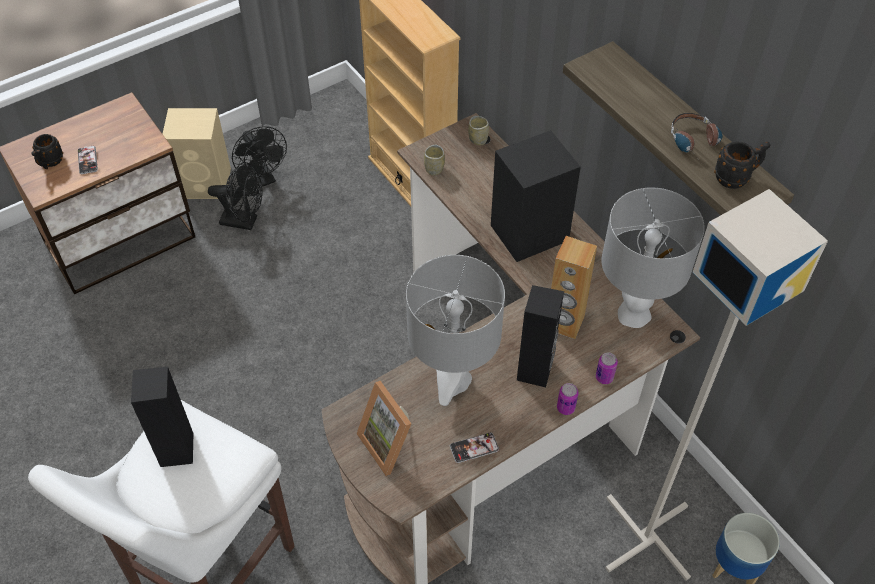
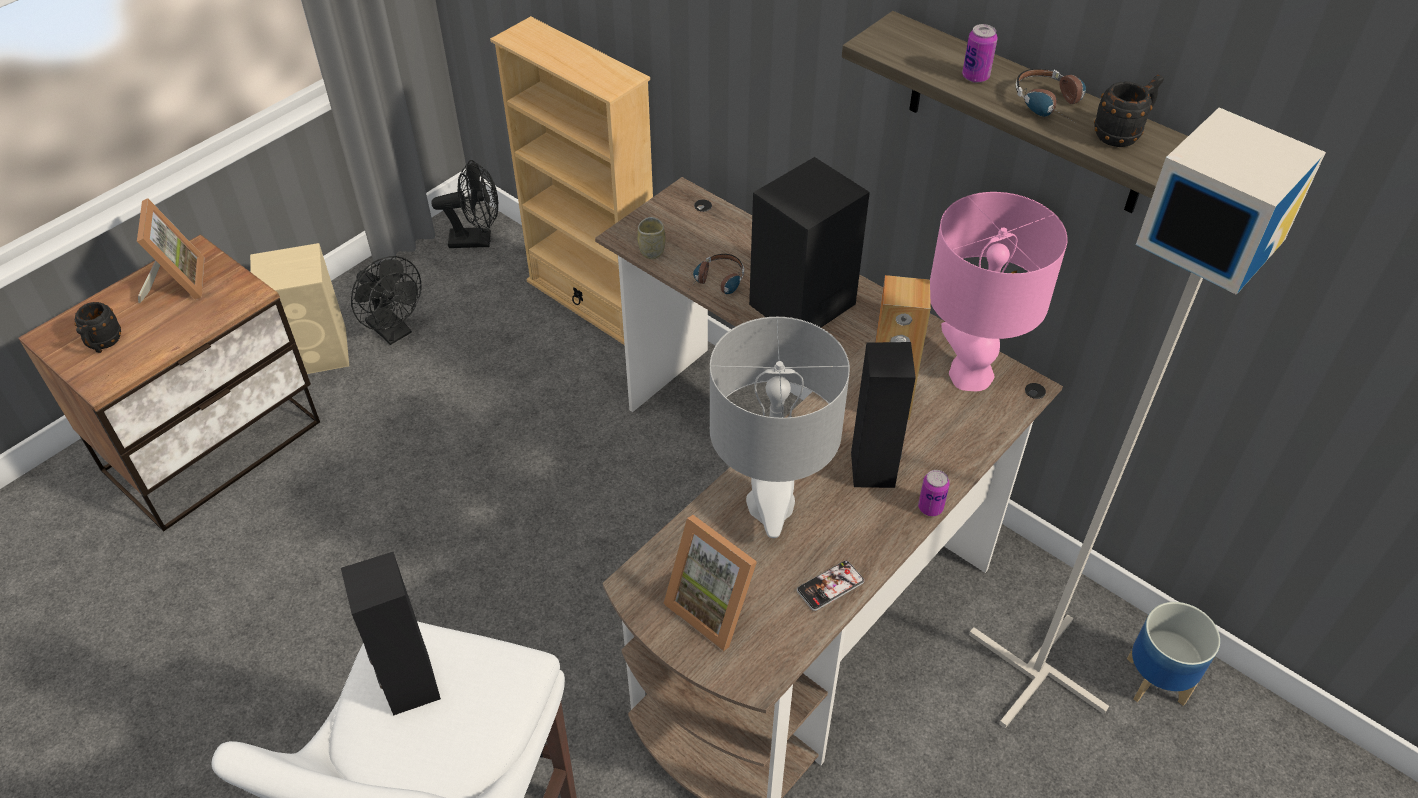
camera: 15 degrees left, 5 degrees down
(87, 160) = (159, 330): phone -> none
(107, 126) = (176, 282): none -> picture frame
(244, 221) = (383, 389): black fan -> black fan (477, 240)
(472, 205) = (716, 284): none -> headphones
(478, 139) = (696, 207): cup -> none
(604, 377) = (964, 459): can -> can (975, 77)
(633, 313) = (969, 374): grey table lamp -> pink table lamp

